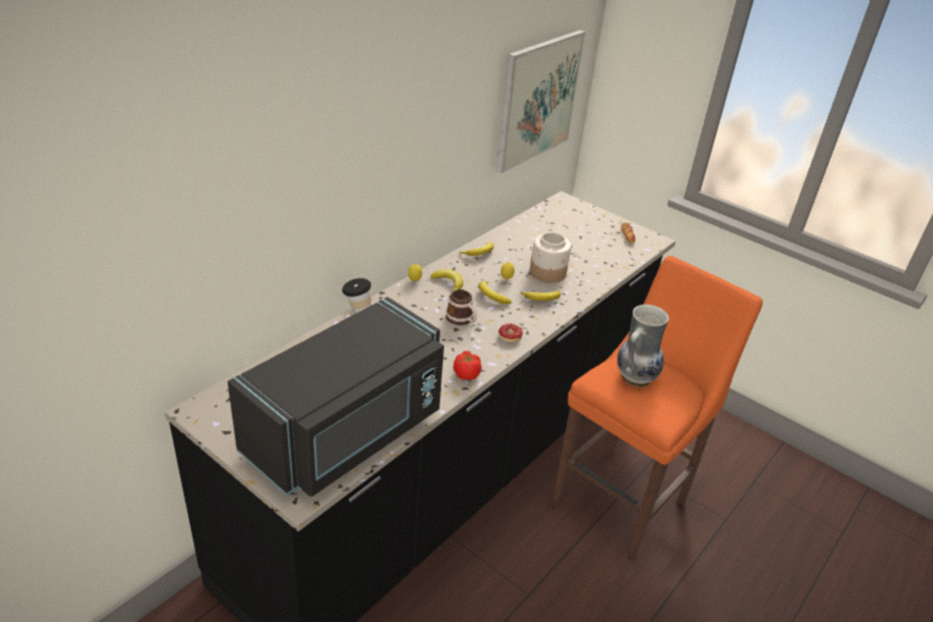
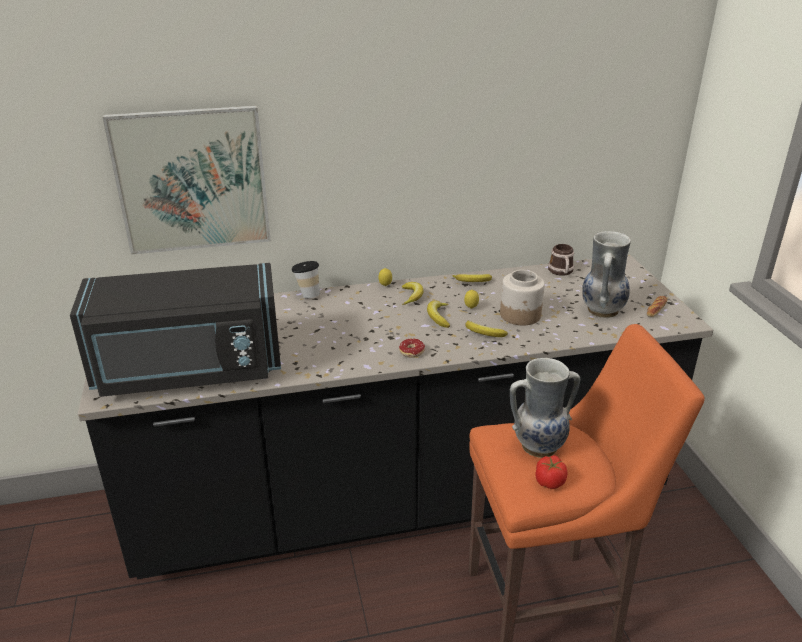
camera: 40 degrees right, 5 degrees down
(462, 320) = (386, 325): mug -> mug (561, 272)
(466, 374) = (334, 366): tomato -> tomato (549, 481)
(538, 100) = (586, 139): picture -> picture (192, 180)
(595, 248) = (601, 310): none -> vase

